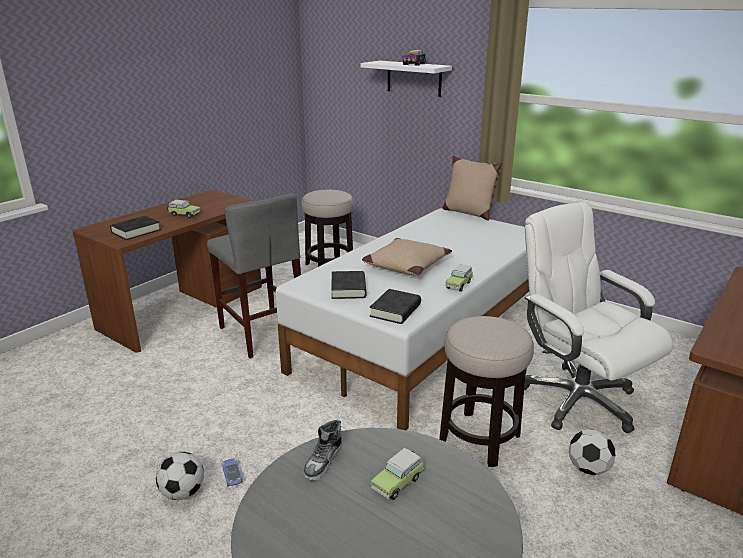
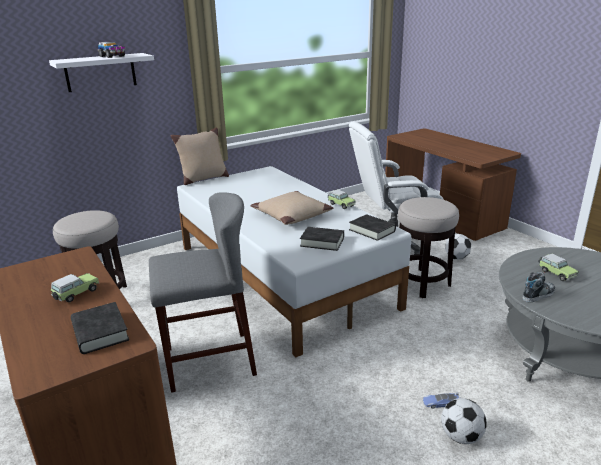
camera: 70 degrees left, 0 degrees up
(323, 461) = (538, 295): shoe -> shoe turned 75 degrees counterclockwise

